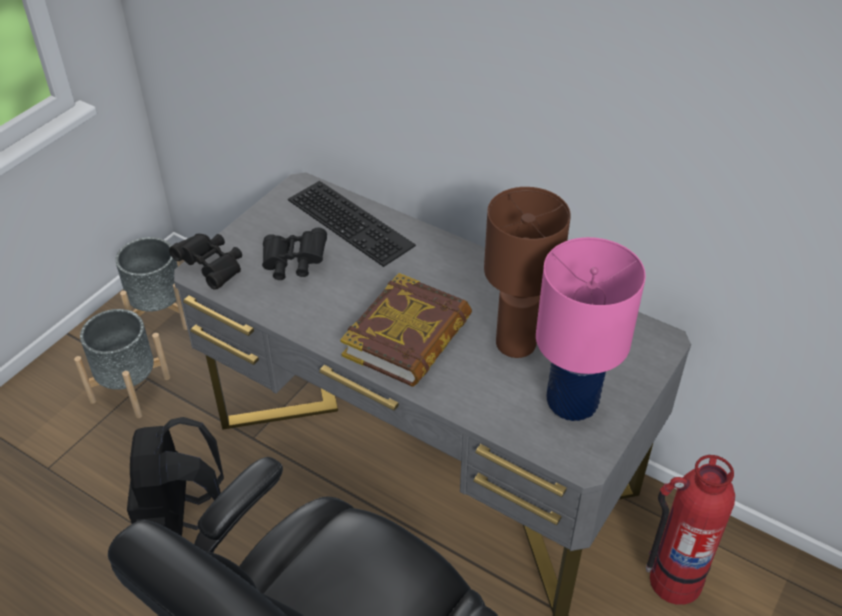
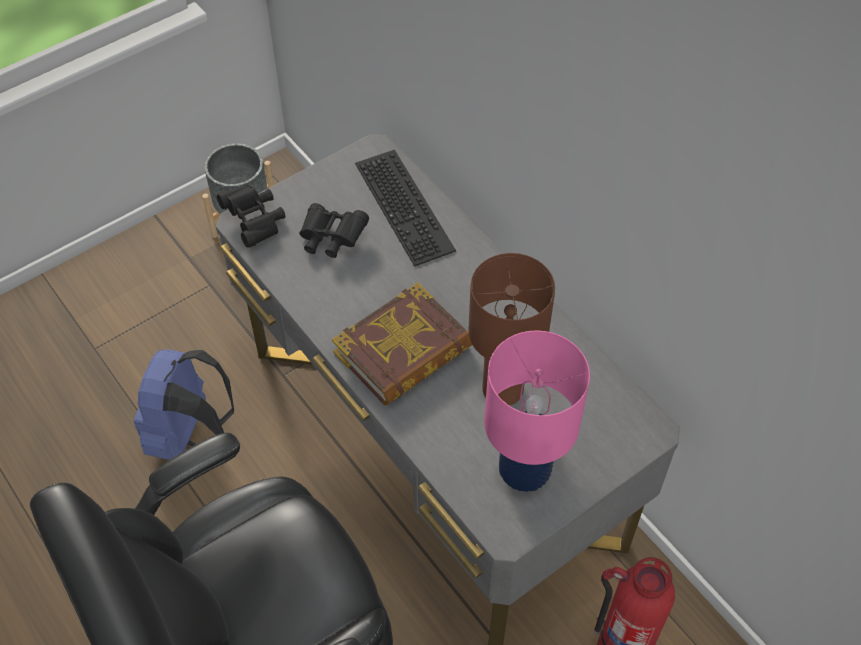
camera: 20 degrees right, 10 degrees up
(130, 389) = (190, 290): grey planter -> none
(178, 517) = (189, 433): black backpack -> blue backpack

